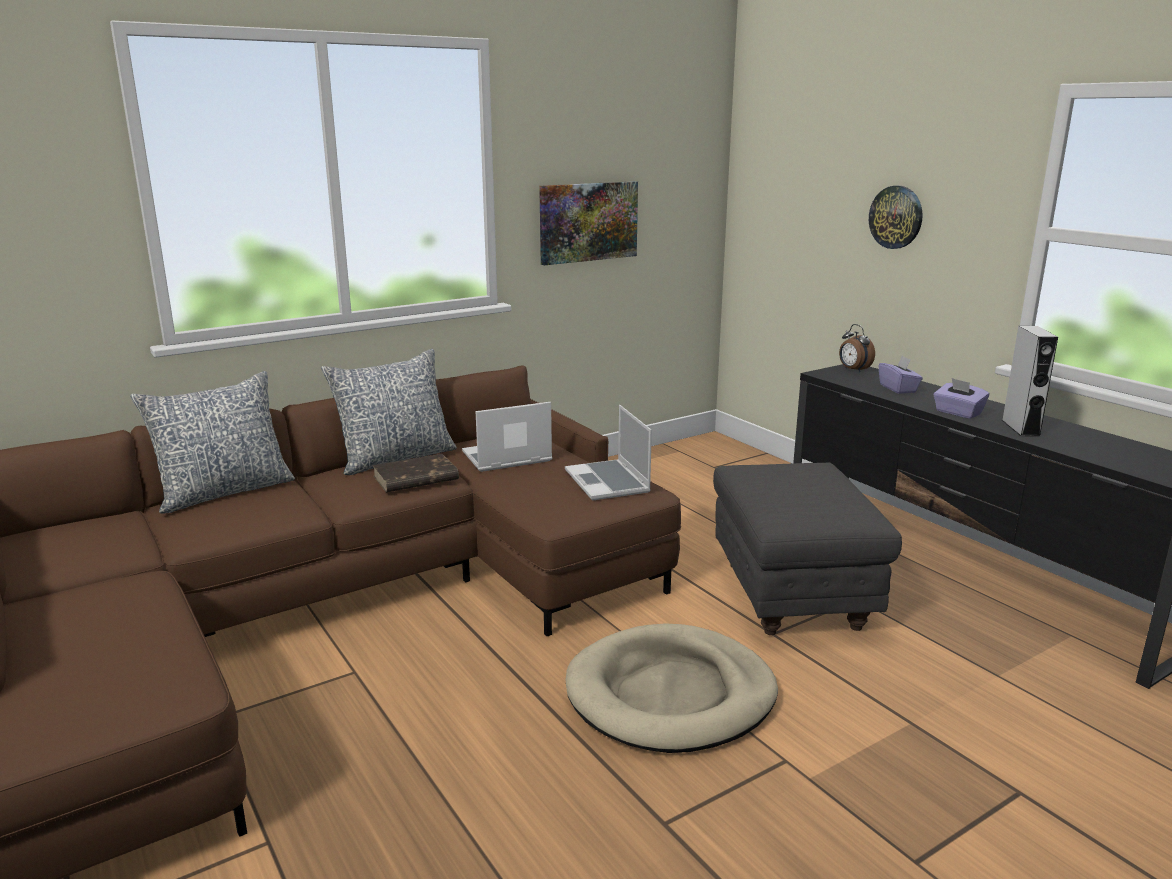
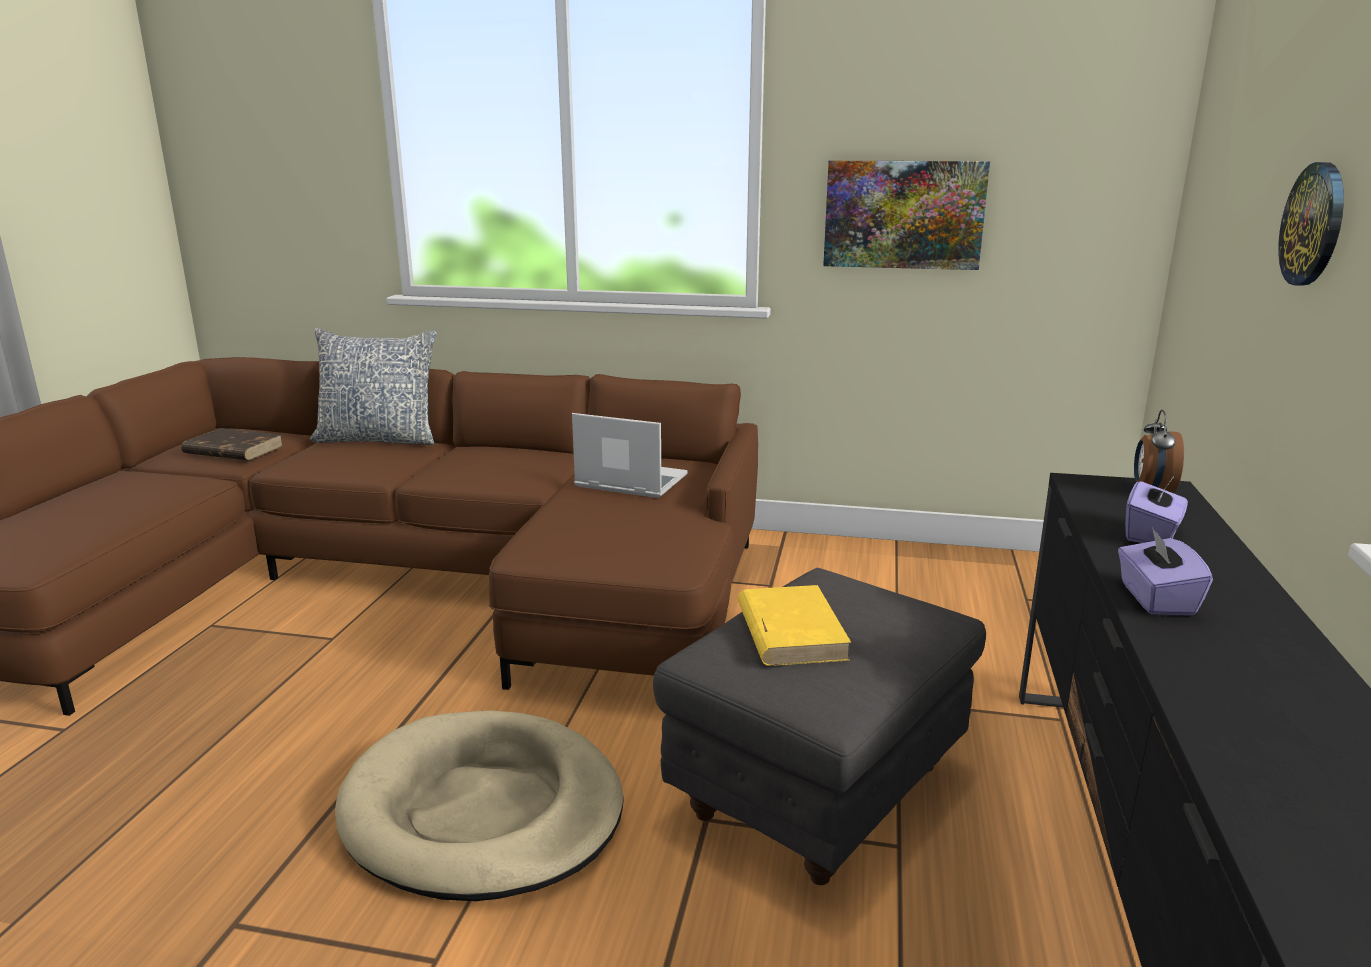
camera: 45 degrees right, 0 degrees up
(395, 458) = (541, 452): pillow -> none
(415, 478) = (507, 472): brown book -> brown book (233, 450)
(608, 482) = (658, 538): laptop -> none
(789, 496) = (790, 631): none -> yellow book
(1020, 428) = (1215, 663): grey speaker -> none

